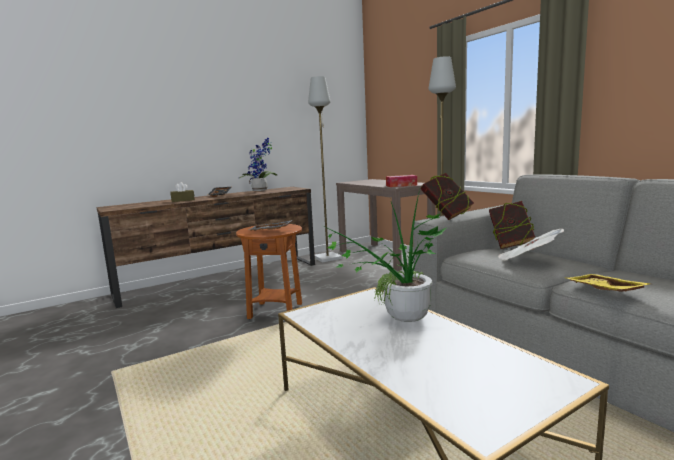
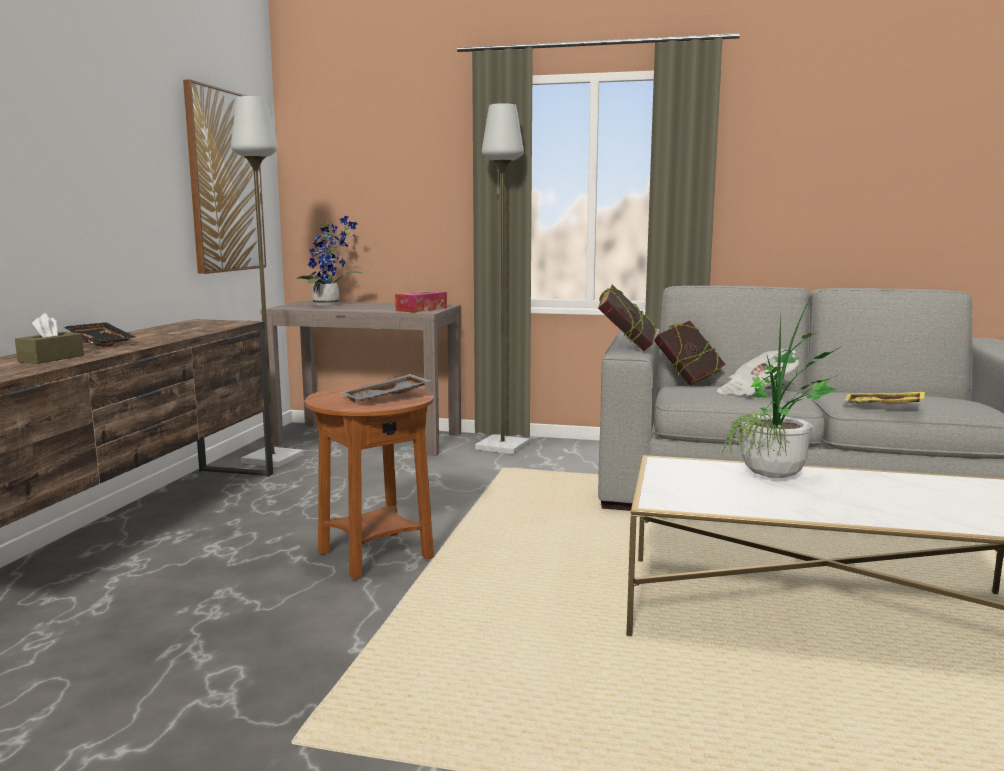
camera: 45 degrees left, 0 degrees up
(261, 190) = (162, 329): potted plant -> potted plant (330, 305)
(321, 119) = (225, 182): none -> picture

